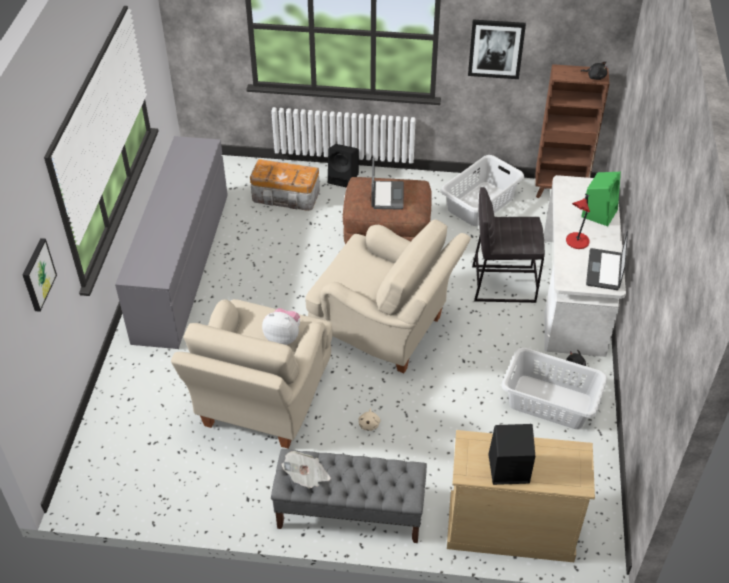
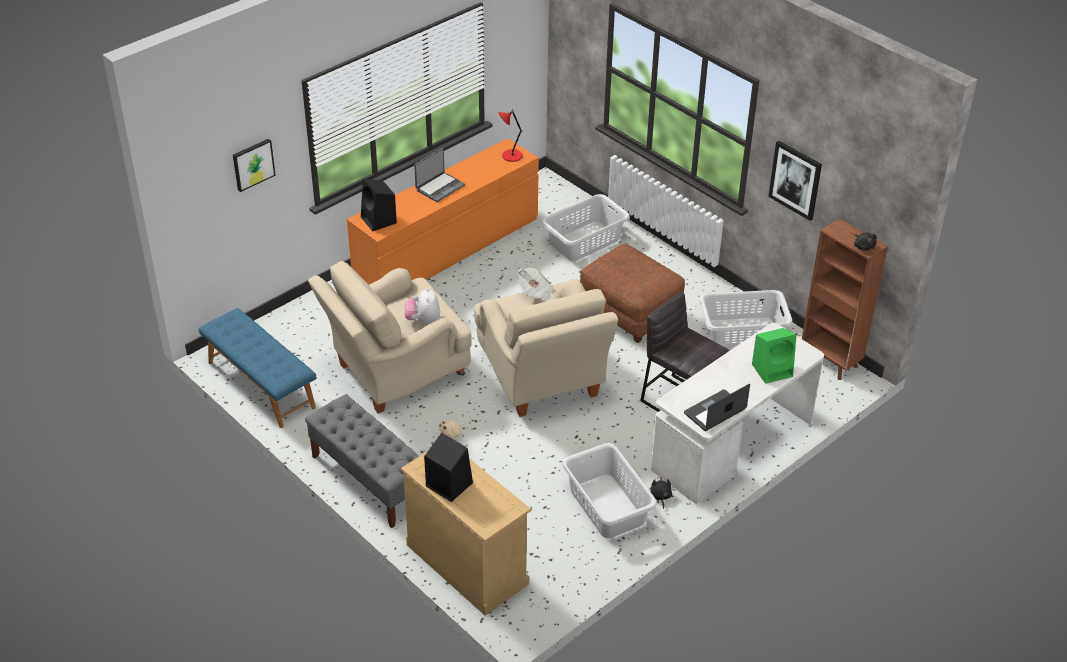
camera: 40 degrees right, 5 degrees down
(152, 494) = (260, 385): none -> blue bench
(182, 267) = (447, 250): grey dresser -> orange dresser
(283, 337) = (423, 321): plush toy -> plush toy turned 150 degrees counterclockwise
(286, 196) = (585, 241): storage box -> grey laundry basket
(307, 477) = (339, 420): newspaper -> newspaper (535, 292)
(344, 178) = (649, 252): black speaker -> black speaker (379, 220)
(386, 196) = (630, 270): laptop -> laptop (439, 187)
(576, 242) = (721, 379): red table lamp -> red table lamp (511, 156)

